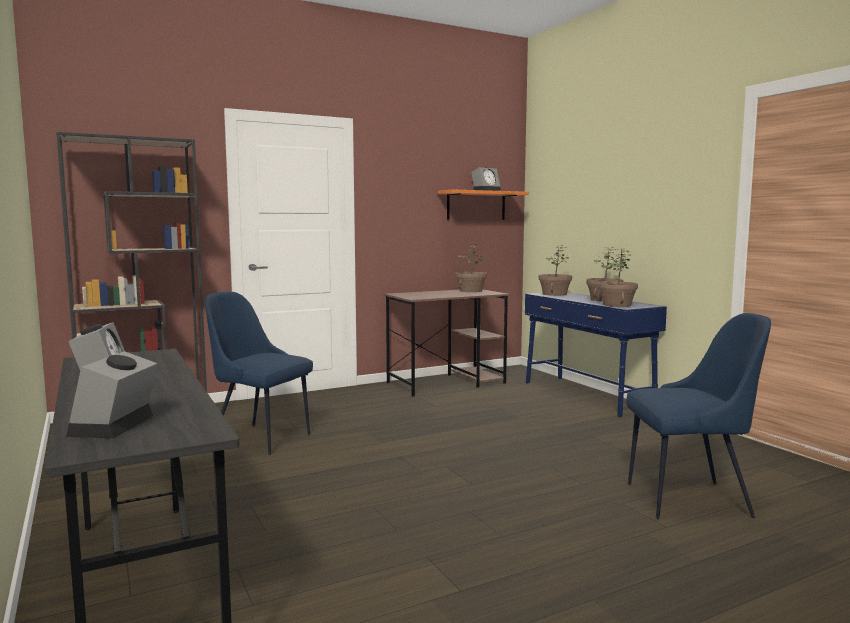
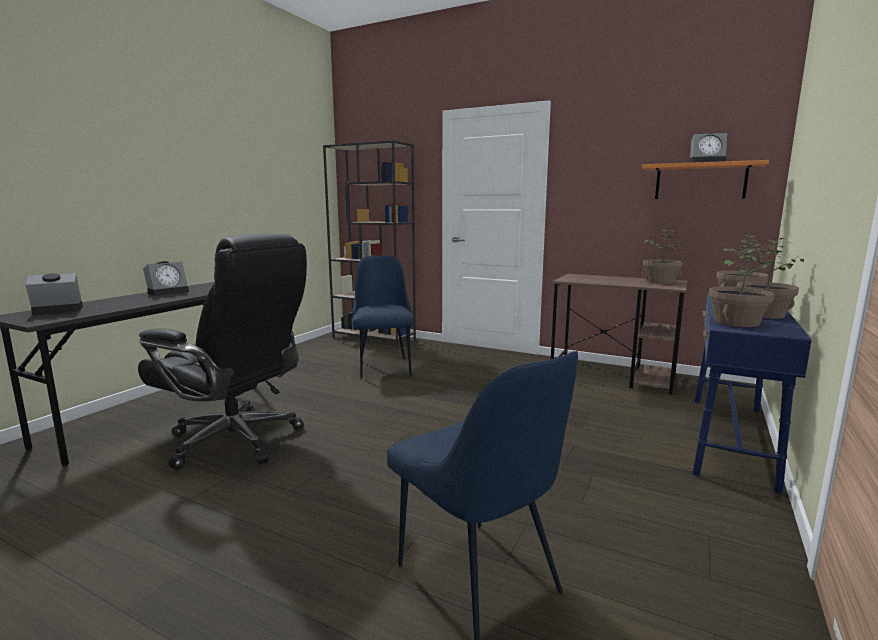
camera: 55 degrees right, 5 degrees up
(338, 547) = (235, 440): none -> black office chair

